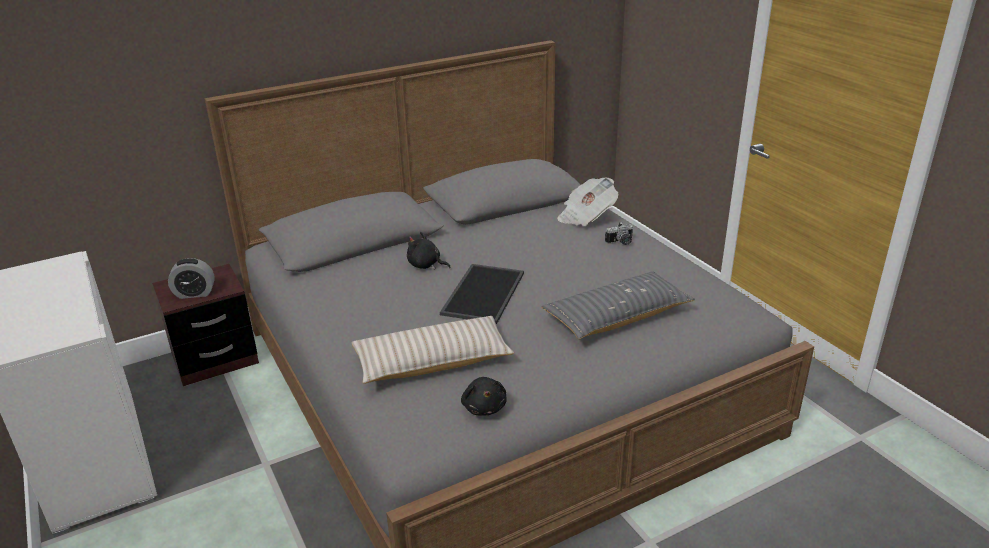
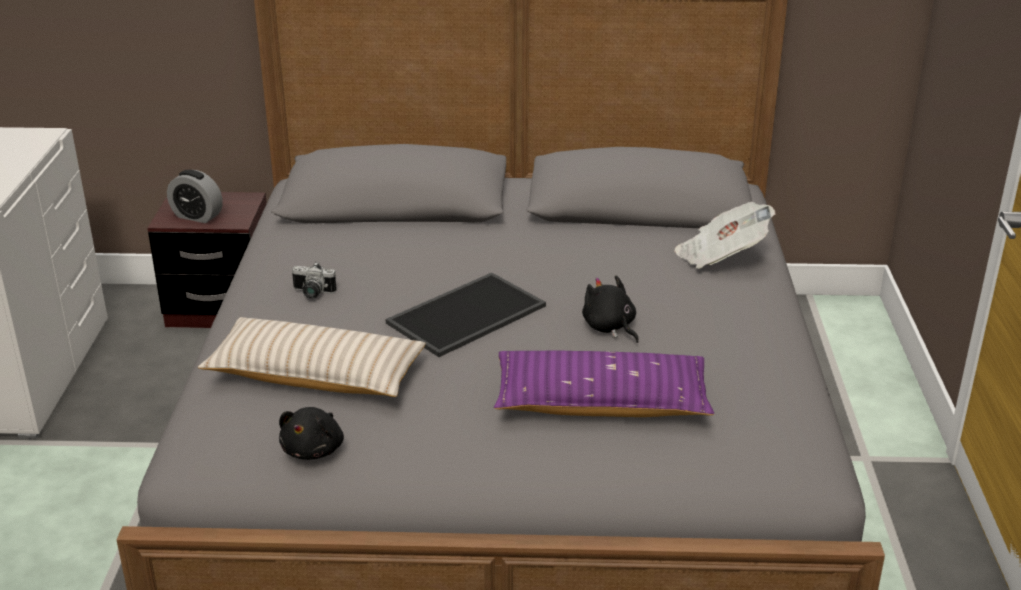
camera: 30 degrees right, 0 degrees up
(426, 265) = (439, 257): black plush toy -> black plush toy (610, 327)
(617, 317) = (601, 403): grey pillow -> purple pillow
(621, 242) = (728, 307): camera -> camera (312, 293)

